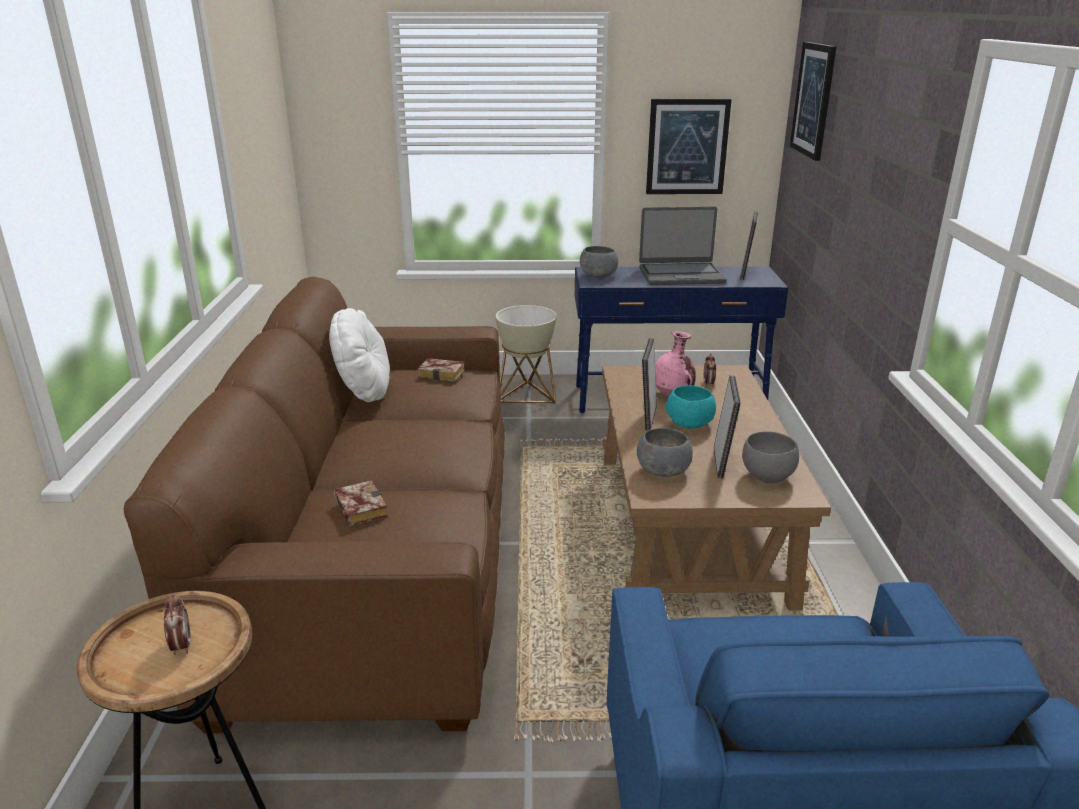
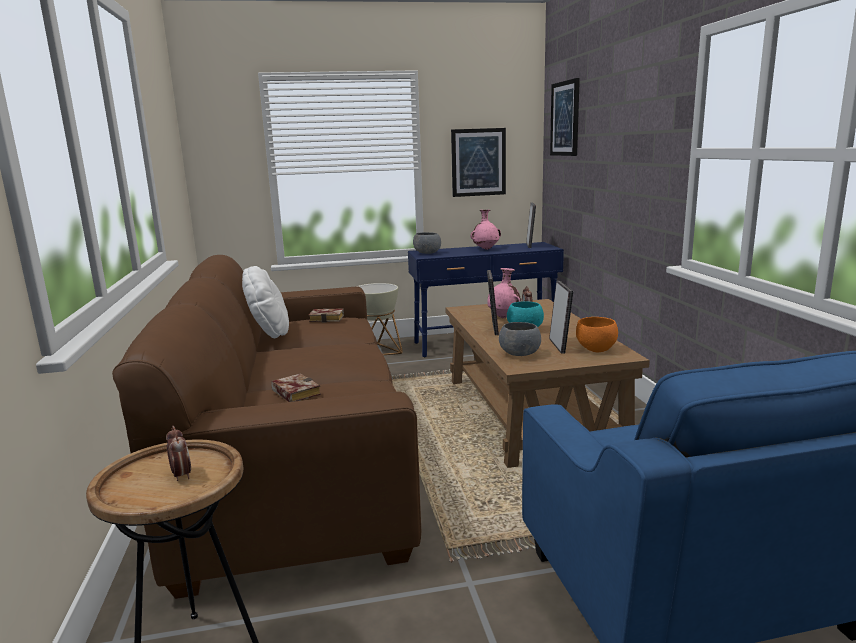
camera: 10 degrees left, 10 degrees down
(681, 275) = (486, 249): laptop -> pink vase
(767, 477) = (596, 350): grey bowl -> orange bowl

